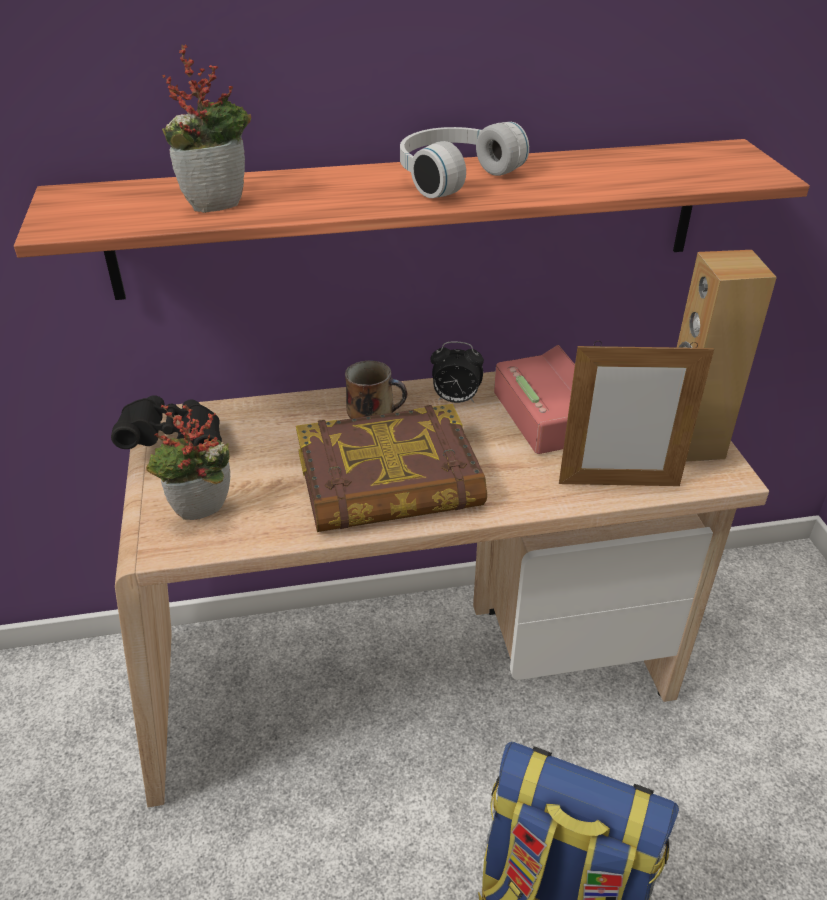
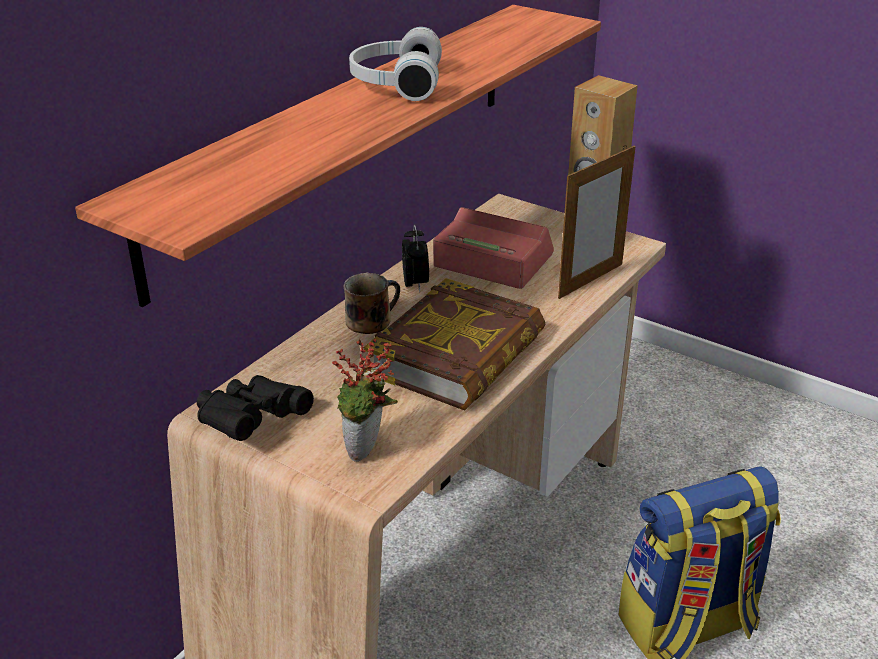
camera: 45 degrees left, 5 degrees down
(218, 203) = (275, 159): potted plant -> none
(455, 400) = (415, 284): alarm clock -> alarm clock turned 60 degrees counterclockwise

